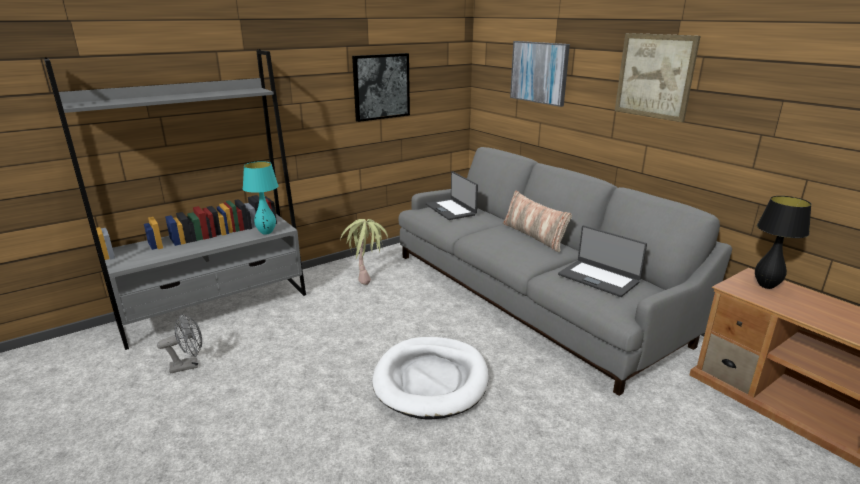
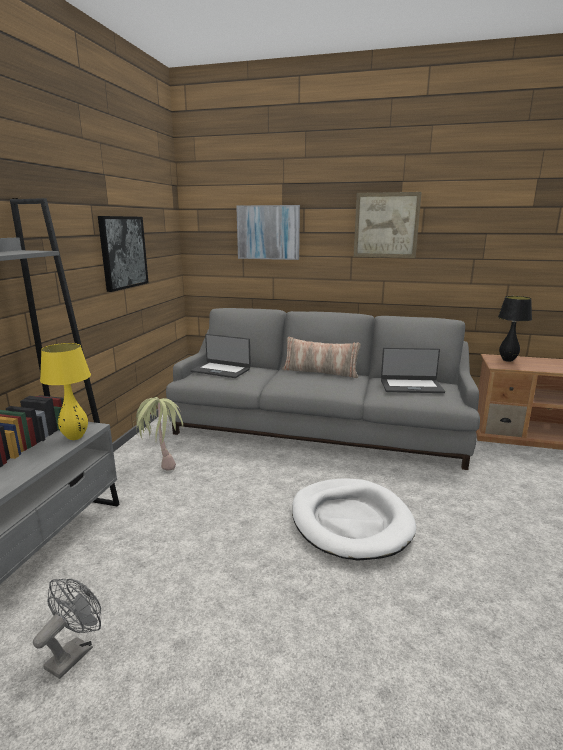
camera: 40 degrees left, 5 degrees down
(266, 232) = (75, 437): turquoise table lamp -> yellow table lamp

